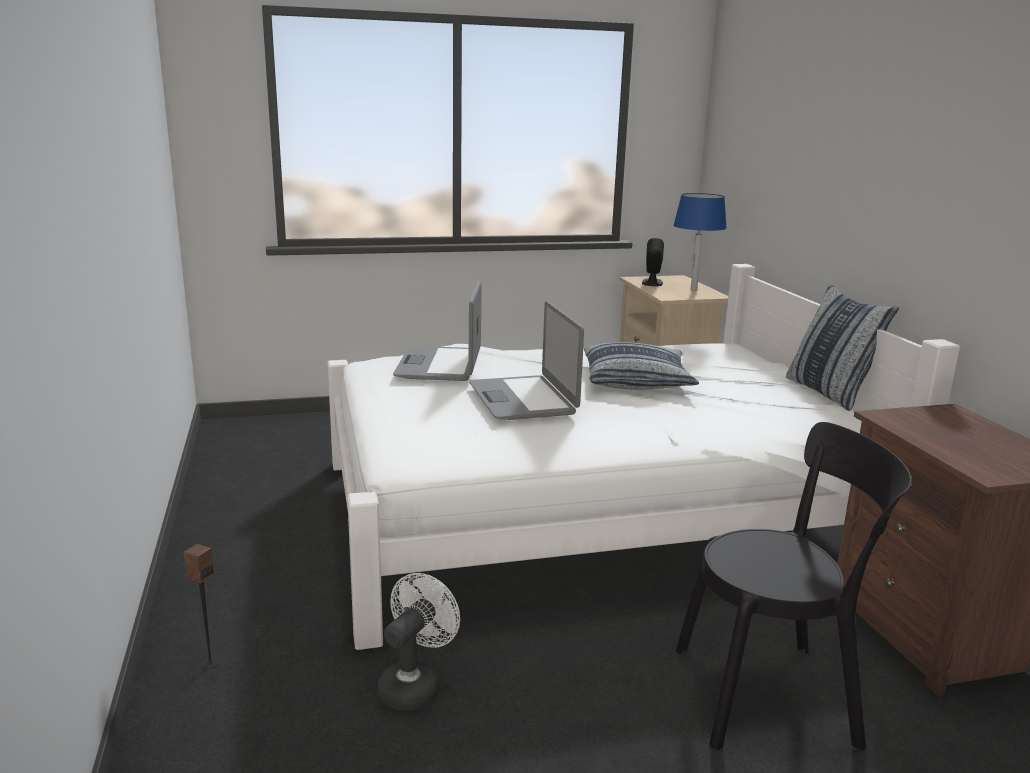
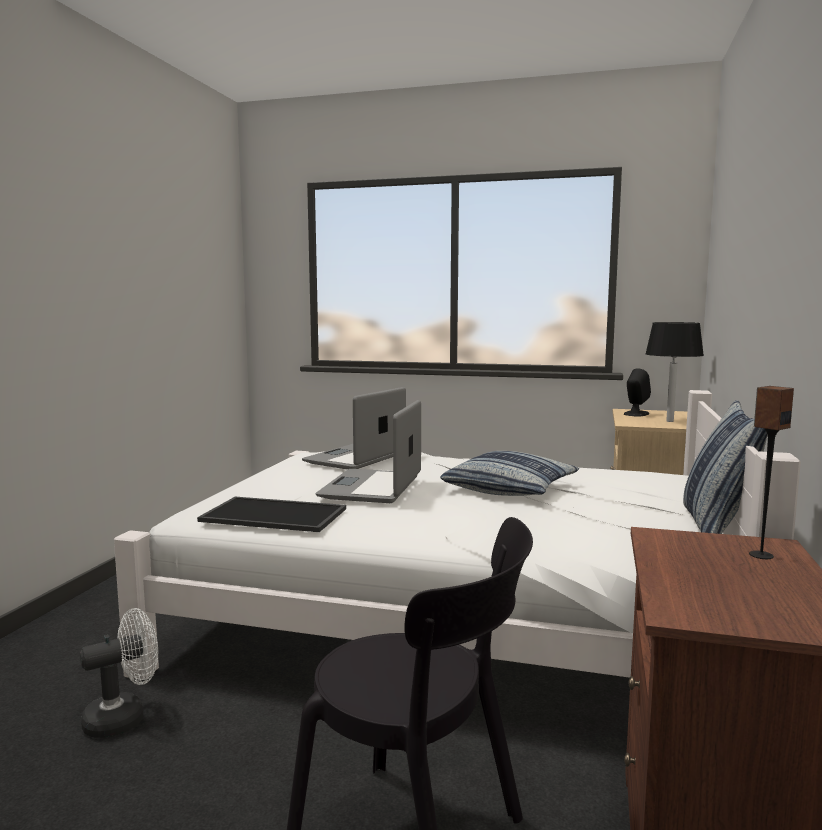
camera: 30 degrees right, 10 degrees down
(210, 663) = (28, 656): speaker -> speaker (760, 555)
(490, 446) = (276, 514): none -> tray
(693, 290) = (670, 421): blue table lamp -> black table lamp

